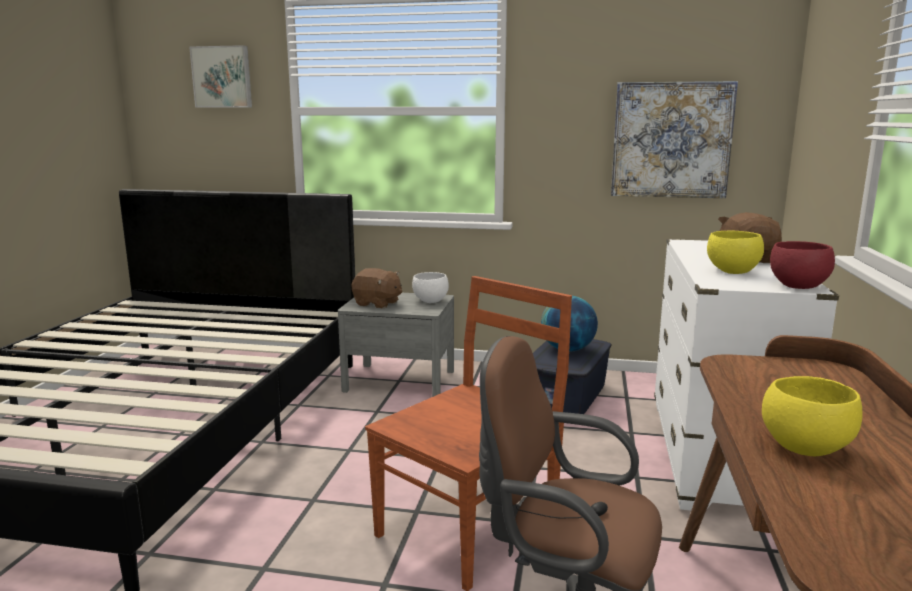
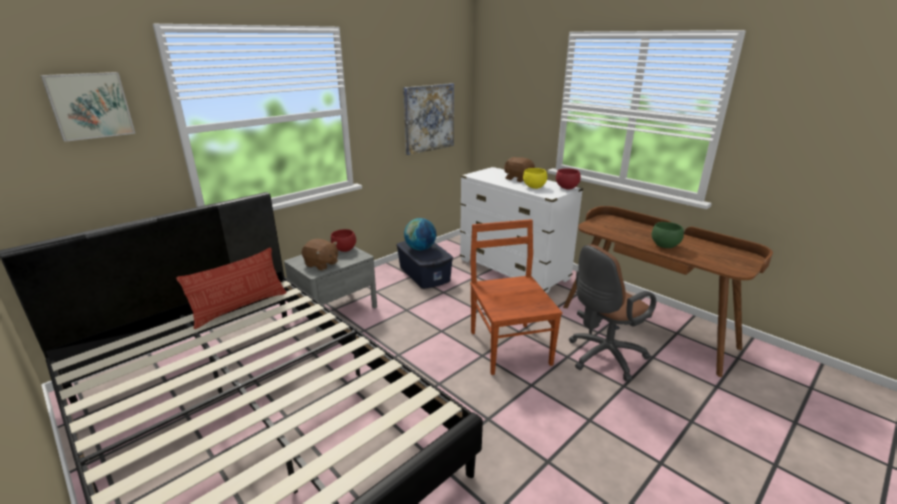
camera: 55 degrees left, 10 degrees up
(267, 315) = (240, 307): none -> pillow
(377, 304) = (321, 264): brown plush toy -> brown plush toy turned 60 degrees clockwise
(430, 301) = (345, 250): white bowl -> red bowl
(802, 447) = (664, 246): yellow bowl -> green bowl

